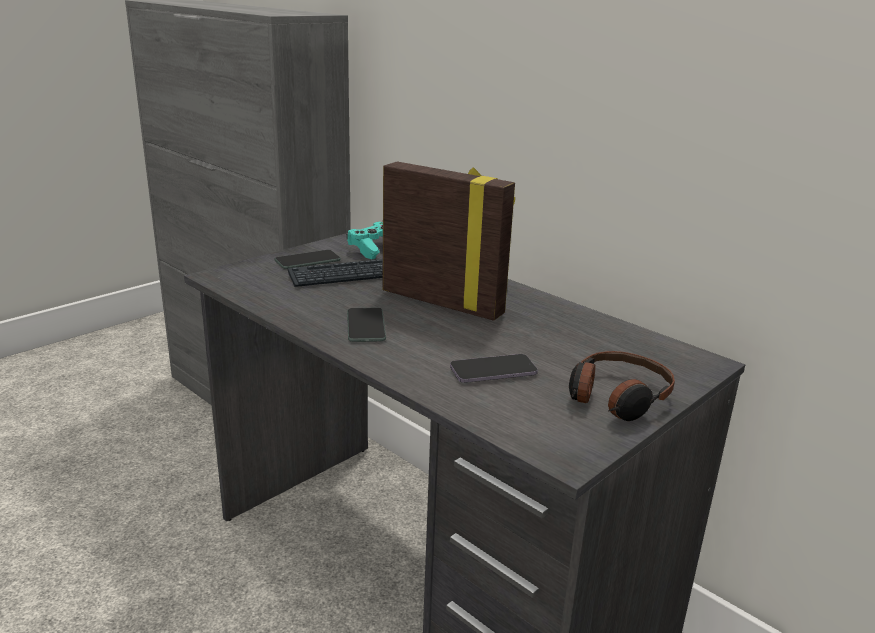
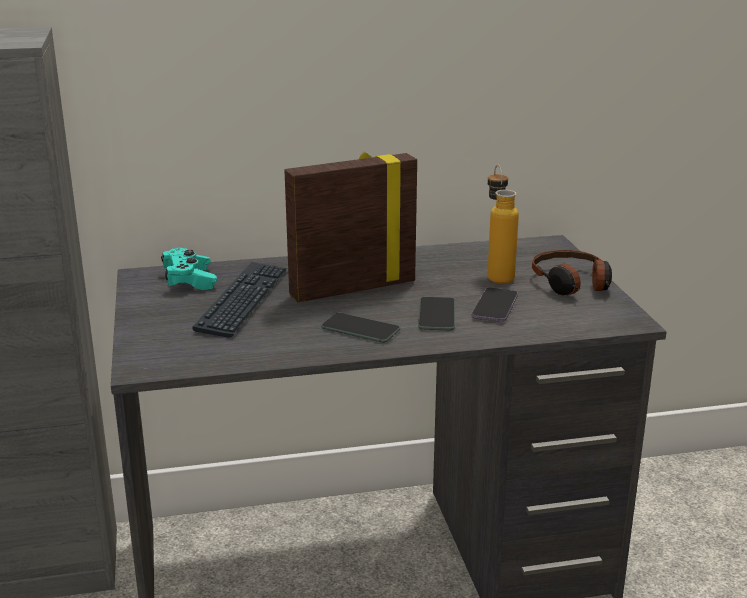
camera: 55 degrees left, 0 degrees up
(307, 260) = (168, 316): phone -> phone (436, 315)
(573, 354) = (497, 274): none -> bottle

